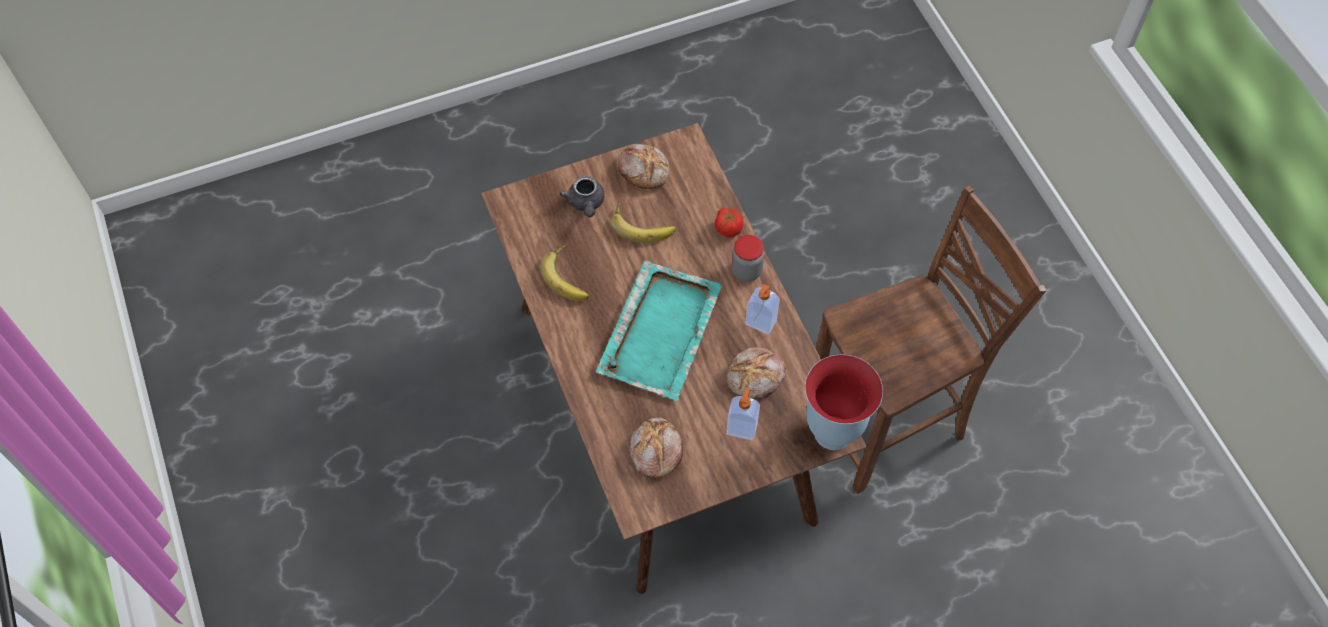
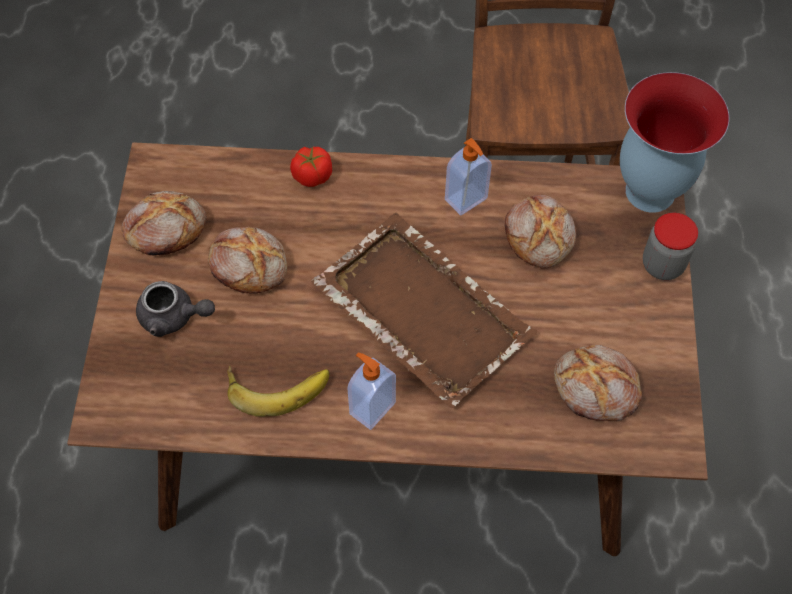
camera: 65 degrees left, 0 degrees up
(643, 225) = (249, 264): banana -> bread
(661, 330) = (421, 310): turquoise tray -> brown tray
(742, 428) = (603, 280): soap dispenser -> soap dispenser (371, 407)
(746, 271) = (384, 183): jar -> jar (662, 265)

